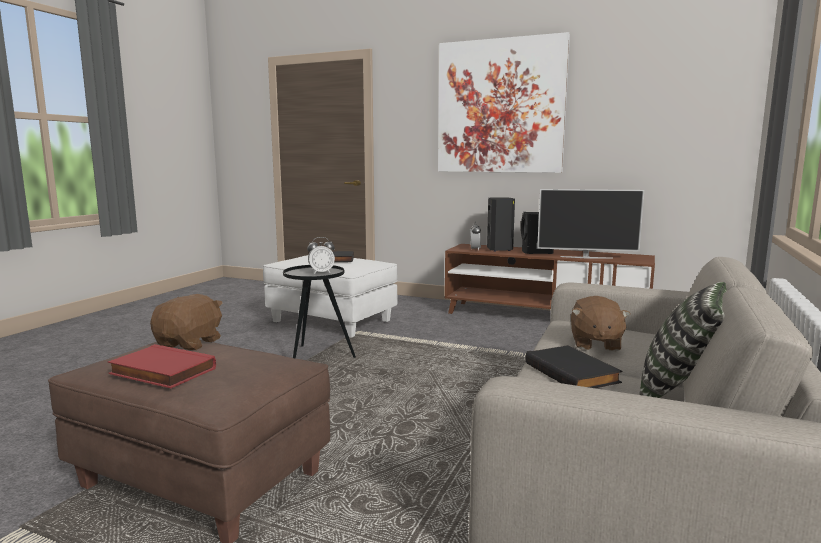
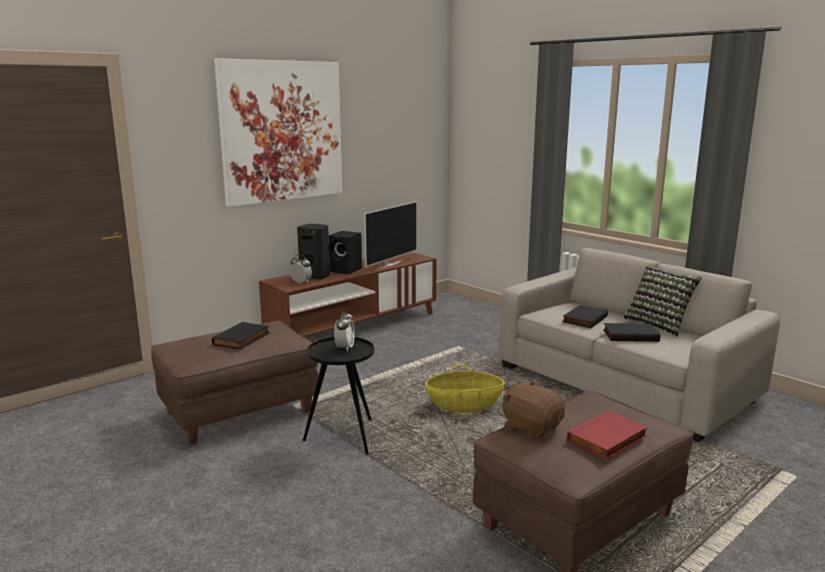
camera: 65 degrees left, 5 degrees up
(331, 322) = (239, 412): white ottoman -> brown ottoman
(425, 386) = (464, 405): none -> basket
(595, 344) = (584, 319): brown plush toy -> black book

